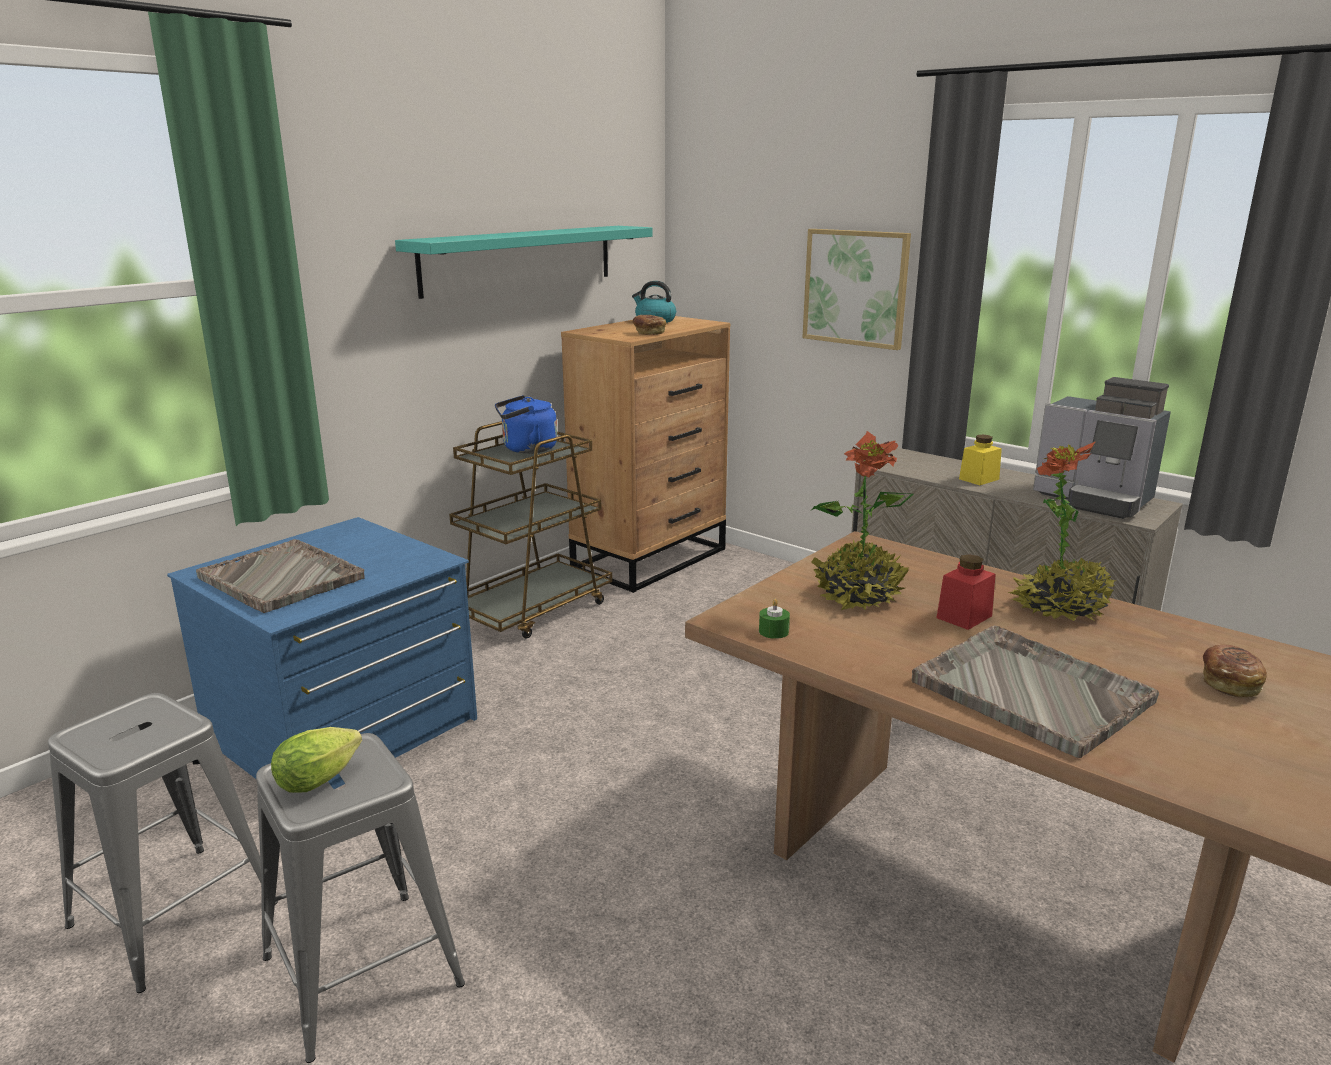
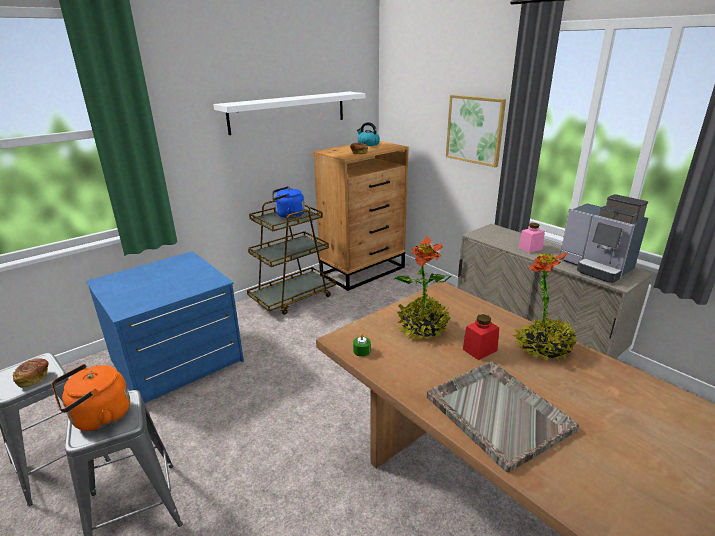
camera: 10 degrees right, 5 degrees up
(282, 578) = (136, 288): grey tray -> none
(322, 778) = (98, 418): lettuce -> orange kettle
(519, 259) = (289, 112): turquoise shelf -> white shelf
(979, 479) = (530, 248): yellow jar -> pink jar
(1229, 683) = (633, 420): bread -> bread (34, 378)

